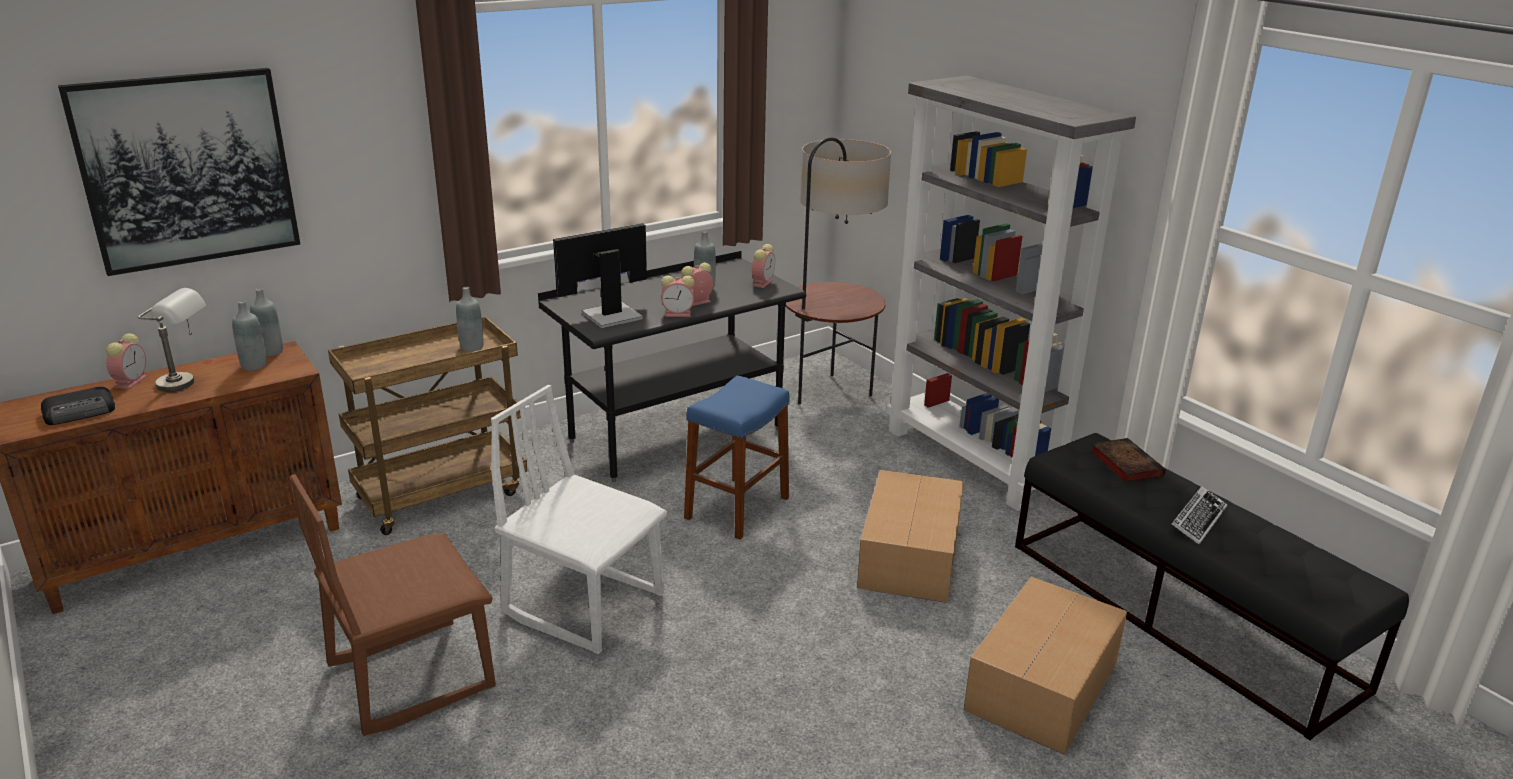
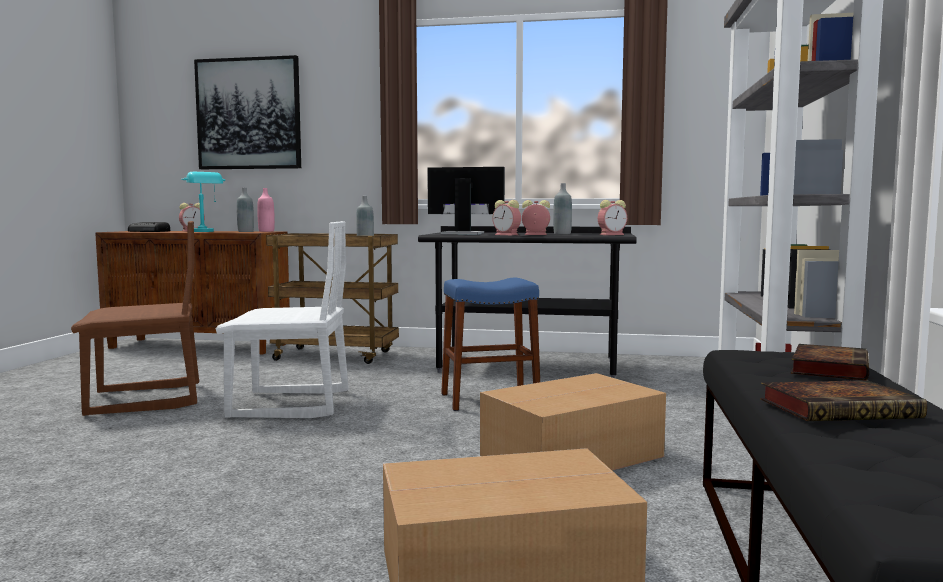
camera: 45 degrees right, 20 degrees down
(187, 384) = (206, 231): grey table lamp -> turquoise table lamp
(271, 352) = (266, 231): grey bottle -> pink bottle
(410, 675) = (145, 400): brown chair -> brown chair turned 150 degrees clockwise
(585, 603) = (290, 405): white chair -> white chair turned 105 degrees clockwise
(829, 393) = (701, 375): floor lamp -> none
(1197, 520) = (841, 409): keyboard -> book

